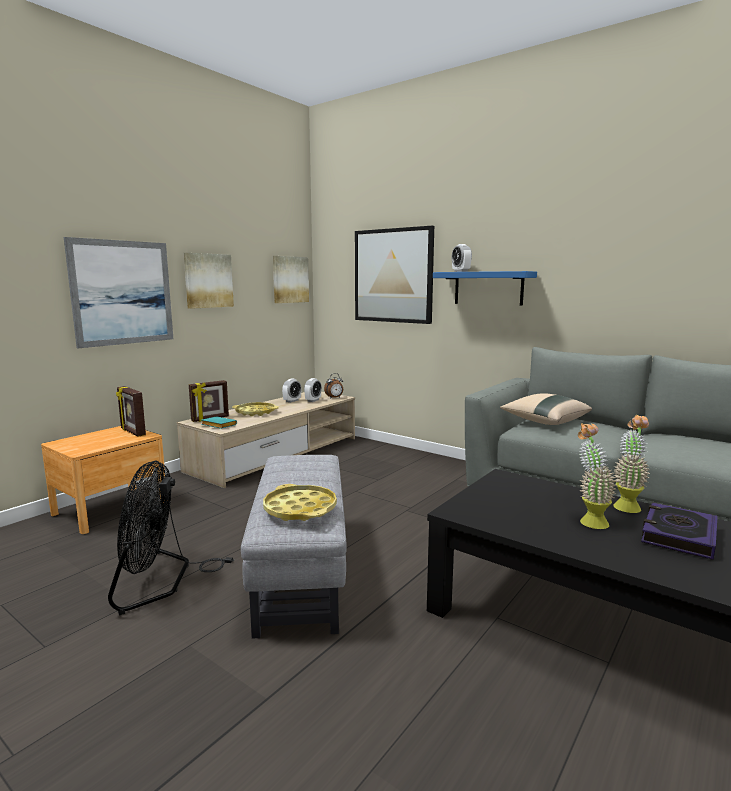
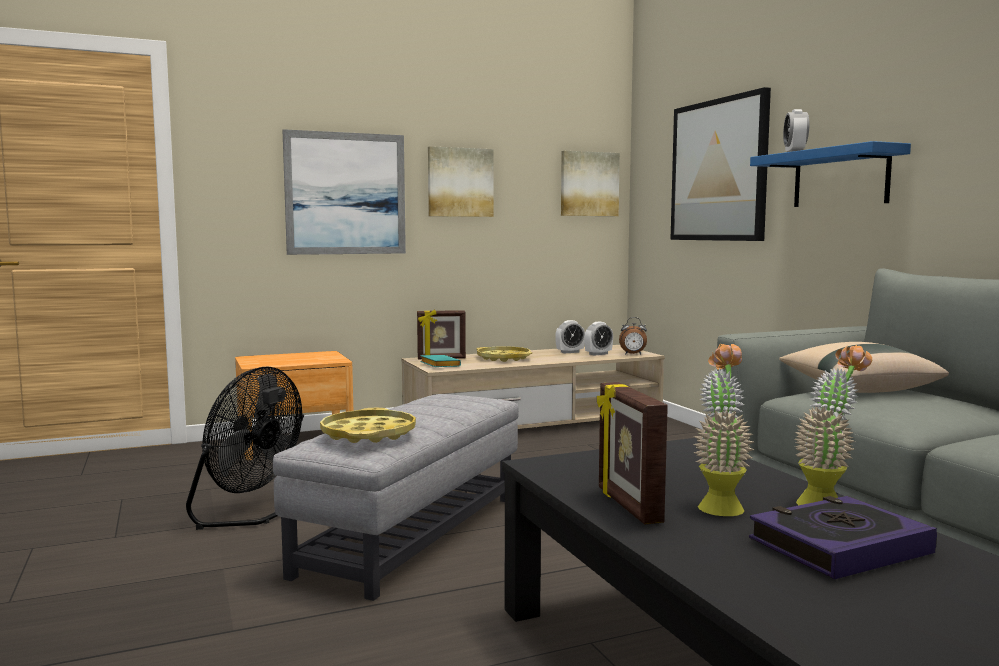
camera: 30 degrees right, 5 degrees down
(132, 432) = (328, 356): picture frame -> picture frame (627, 505)

